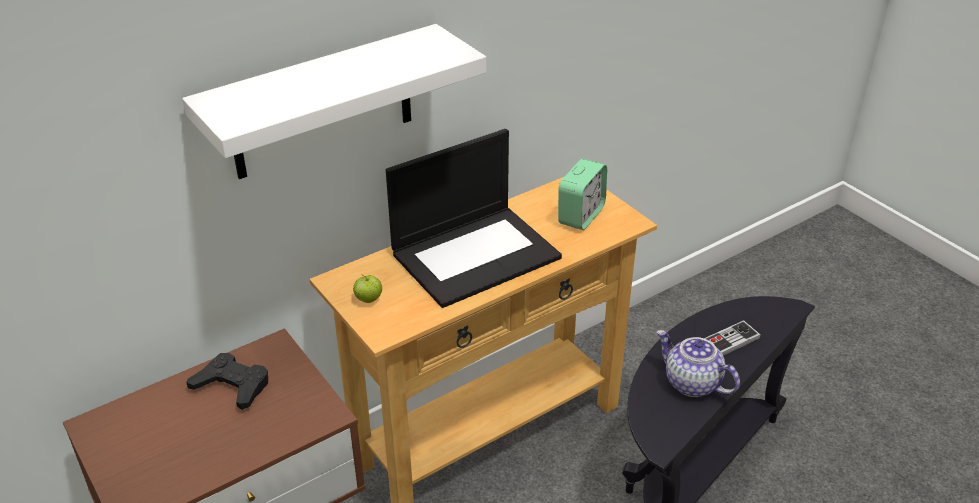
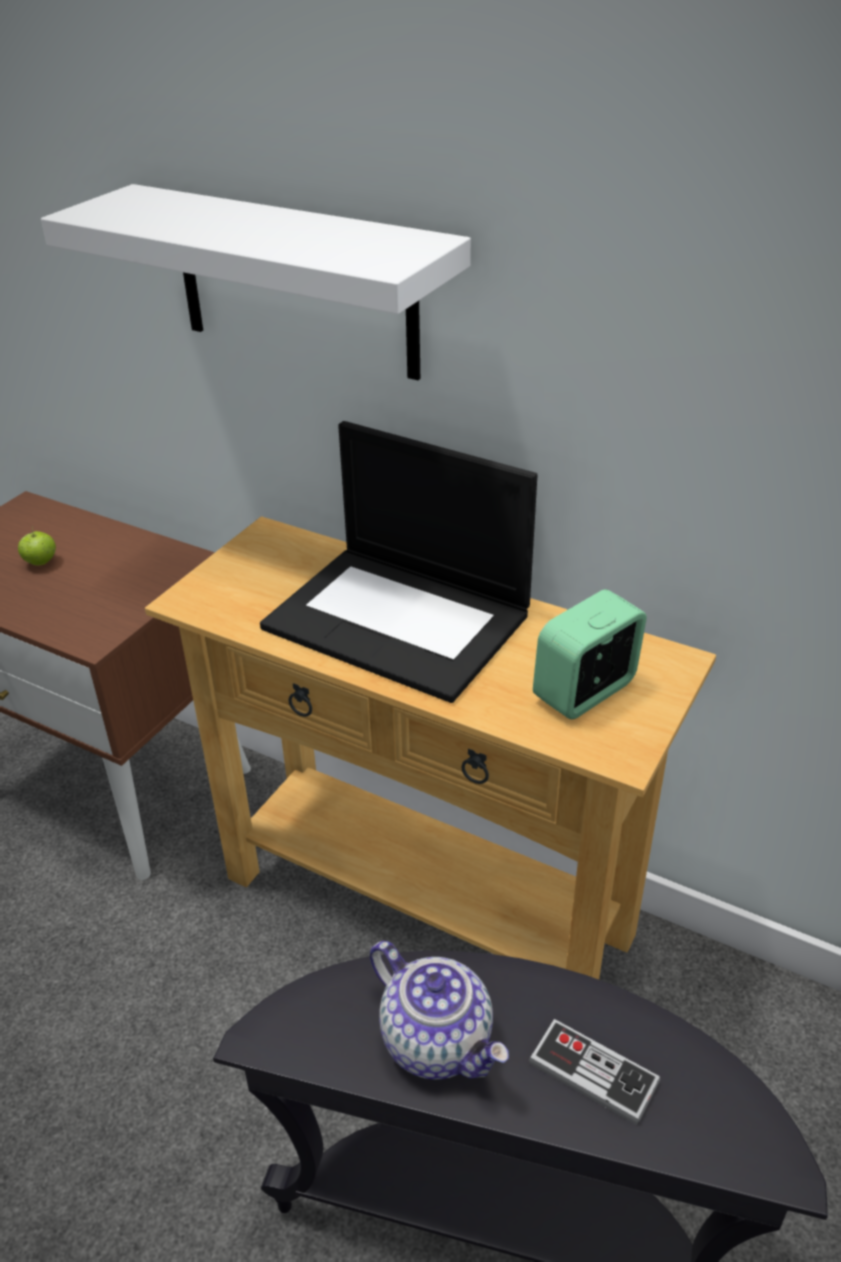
camera: 65 degrees right, 0 degrees up
(232, 386) = (114, 560): black game controller -> none
(368, 299) = (244, 568): apple -> apple (41, 563)
(581, 216) = (585, 691): alarm clock -> alarm clock turned 135 degrees clockwise
(691, 383) = (438, 1040): teapot -> teapot turned 120 degrees clockwise

